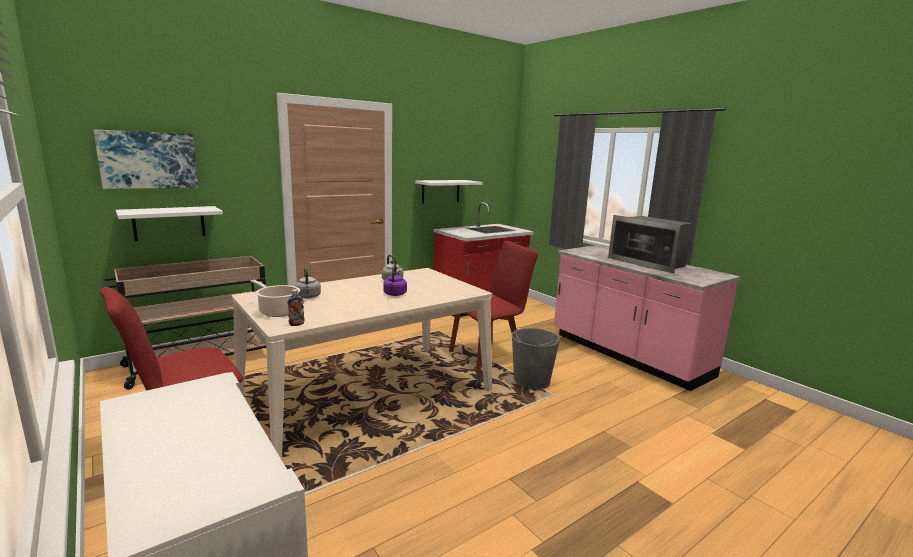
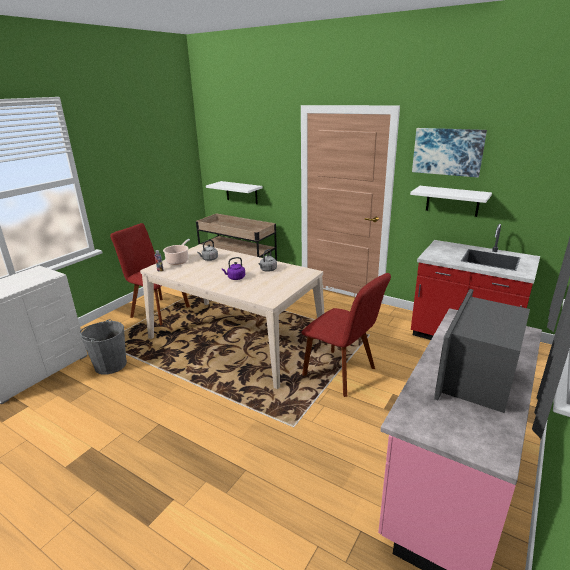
camera: 70 degrees right, 10 degrees up
(148, 160) = (233, 153): picture -> picture (447, 151)
(531, 381) = (312, 408): grey bucket -> grey bucket (110, 365)

